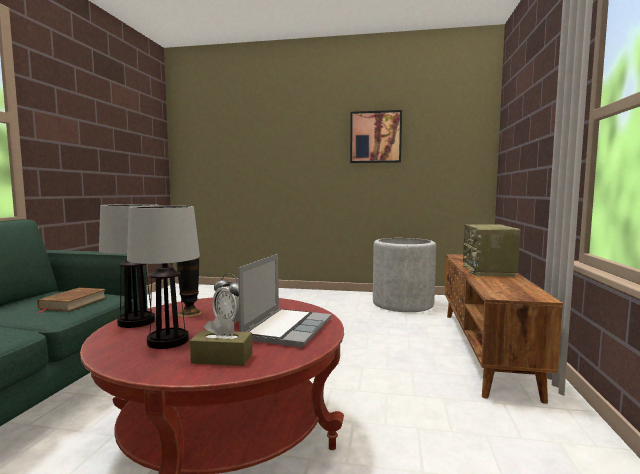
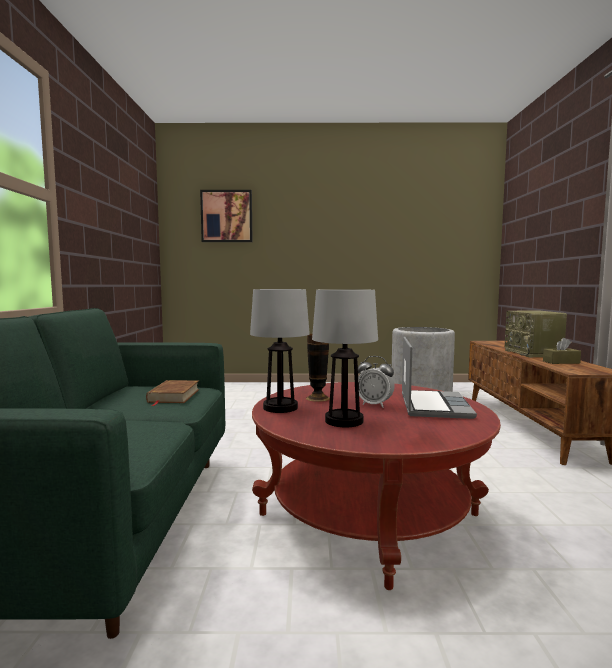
camera: 10 degrees left, 0 degrees up
(222, 358) = (420, 431): brown tissue box -> brown tissue box (561, 362)
(375, 137) = (386, 226): picture -> picture (226, 216)

